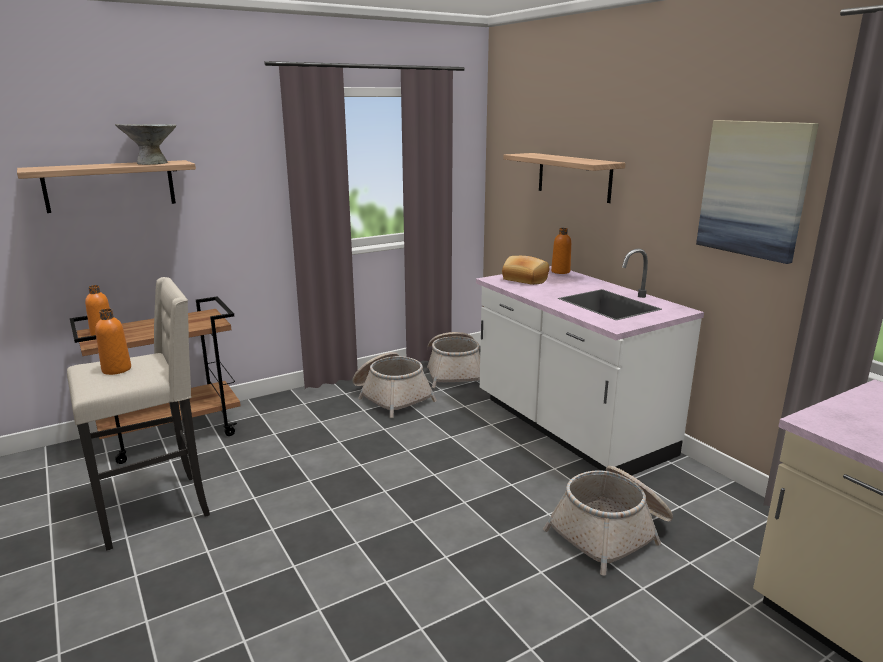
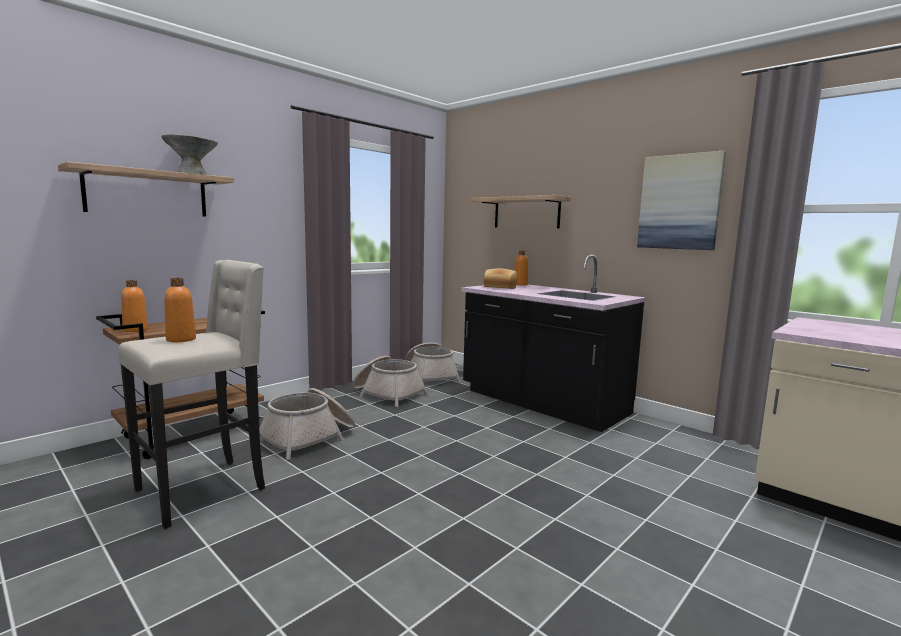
camera: 15 degrees left, 10 degrees down
(570, 427) = (542, 403): white counter -> black counter
(611, 532) = (620, 463): basket -> basket (309, 437)

